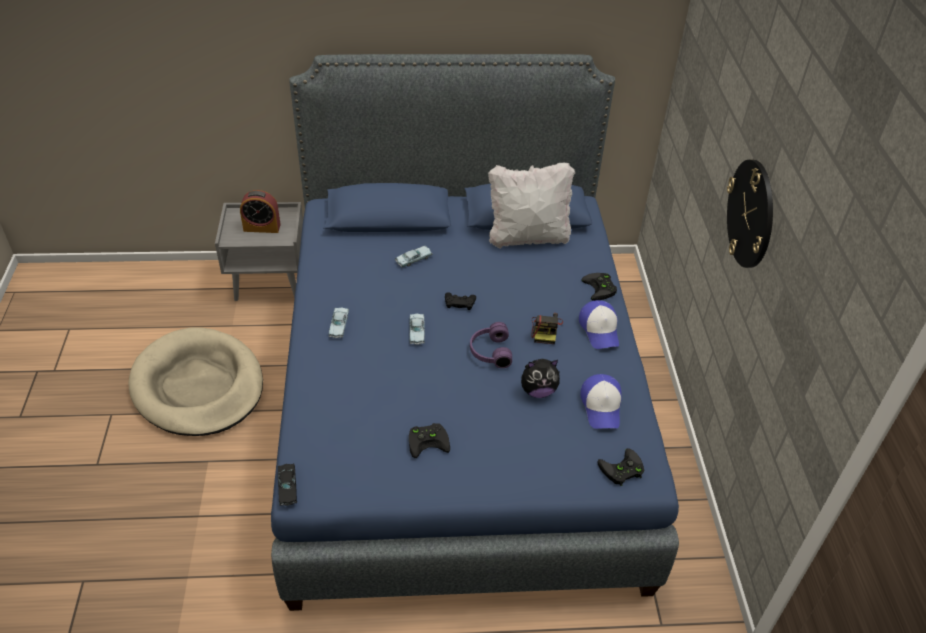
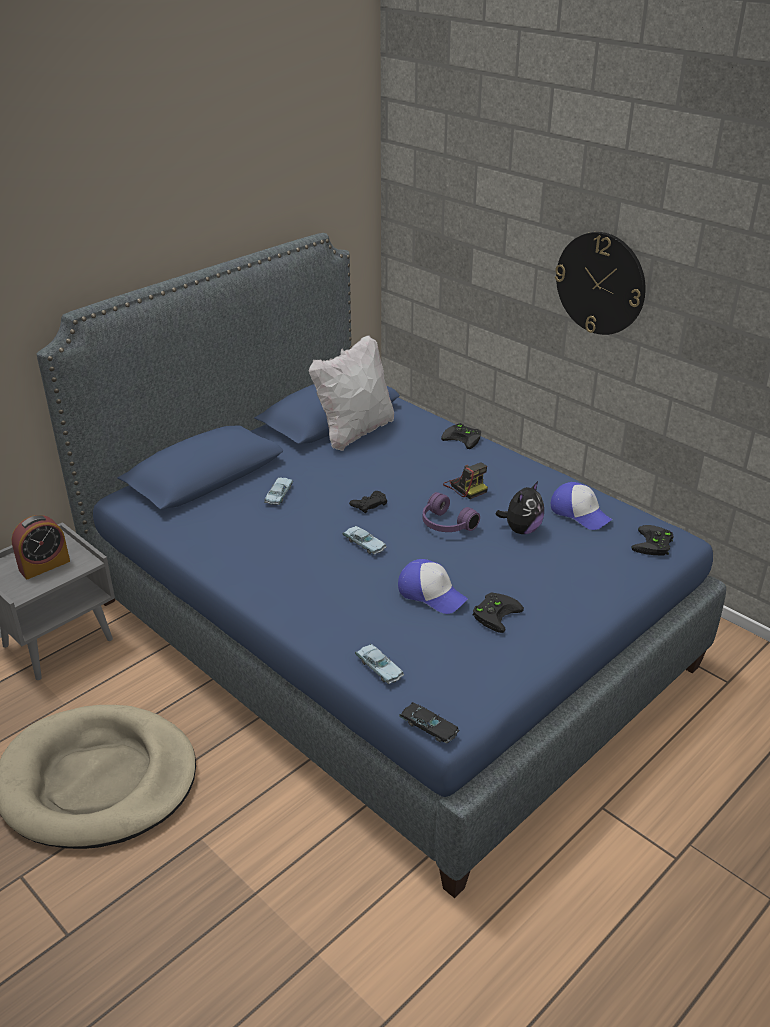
camera: 40 degrees left, 10 degrees down
(339, 325) = (285, 579): blue toy car -> blue toy car (379, 668)
(599, 329) = (504, 465): cap -> cap (431, 593)

